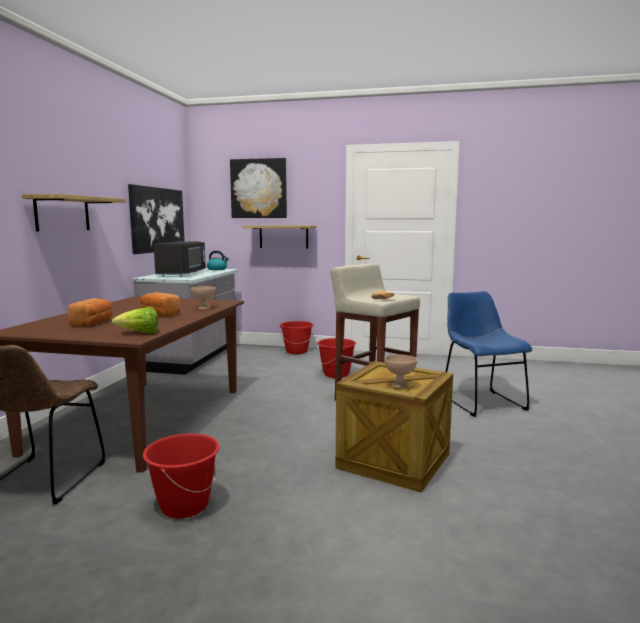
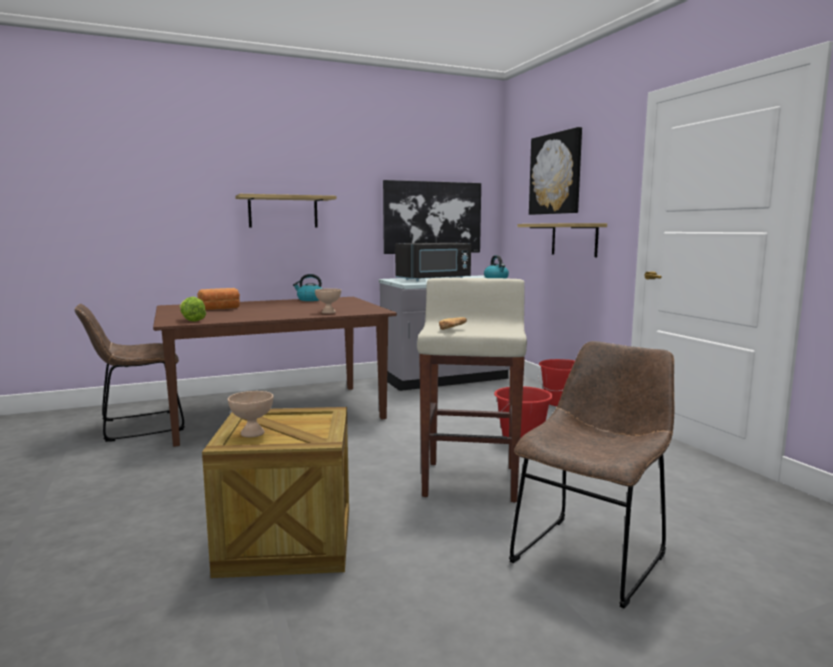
camera: 55 degrees right, 0 degrees up
(117, 304) = (310, 300): none -> kettle
(159, 314) = (277, 311): bread -> none
(184, 506) = (122, 477): red bucket -> none
(480, 402) = (592, 555): blue chair -> brown chair

